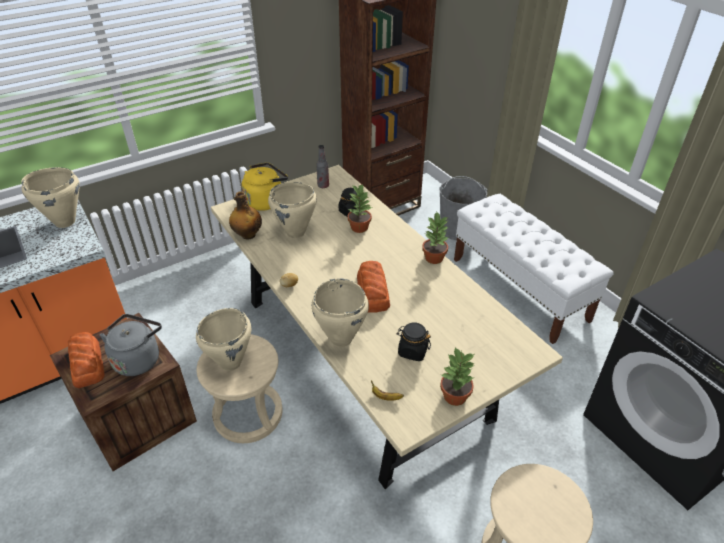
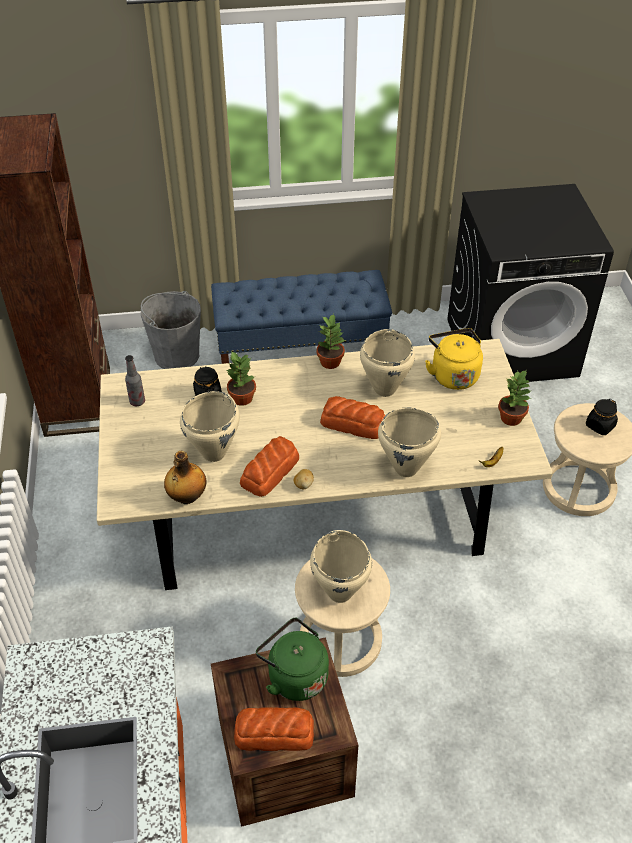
camera: 65 degrees left, 5 degrees up
(65, 222) = (73, 664): beige cooking pot -> beige cooking pot (384, 389)
(138, 359) = (294, 676): grey kettle -> green kettle
(265, 201) = (128, 462): yellow kettle -> yellow kettle (453, 374)
(294, 264) = (270, 471): none -> bread
(412, 351) = (447, 424): black jar -> black jar (600, 426)
(519, 289) = (301, 353): white bench -> blue bench

